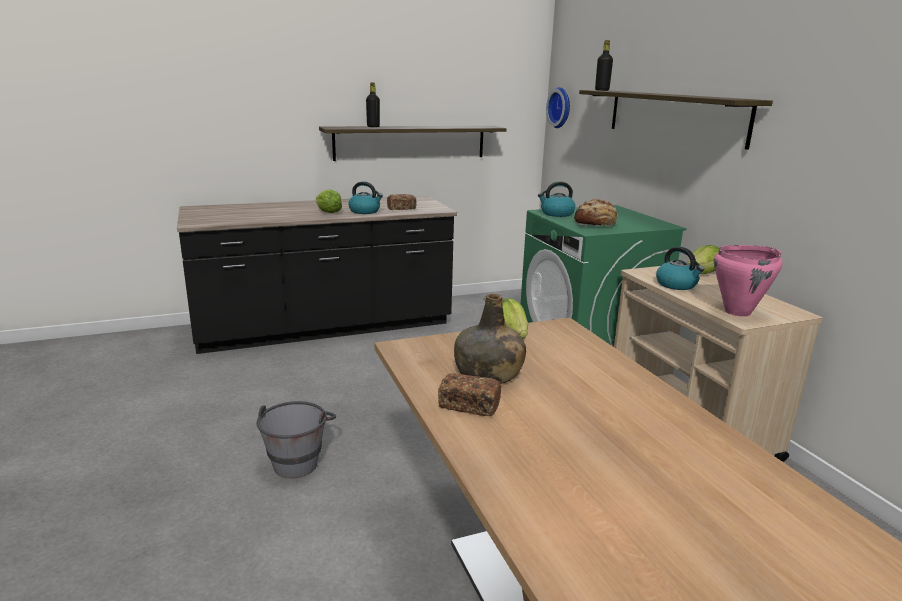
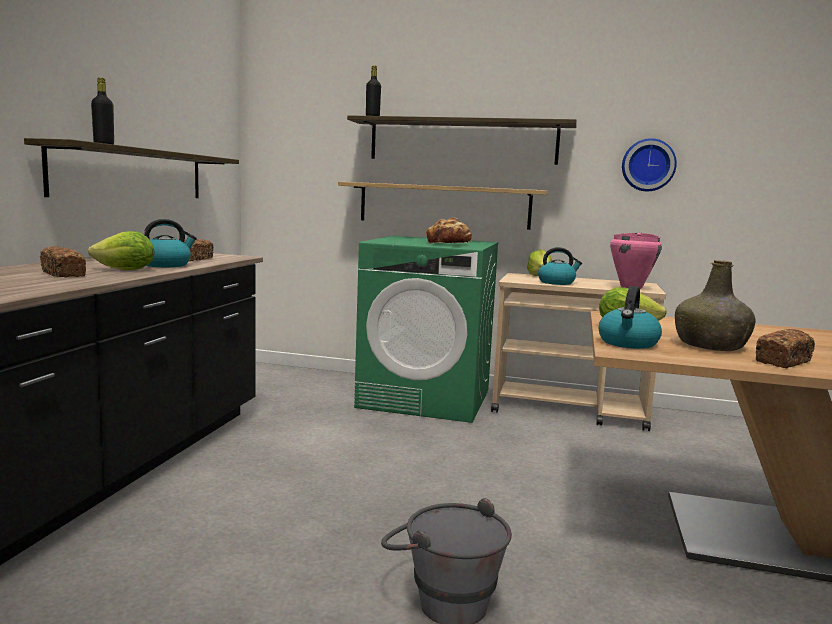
camera: 55 degrees left, 10 degrees down
(293, 211) = (63, 274): none -> bread
(556, 214) = (393, 242): kettle -> kettle (628, 343)
(561, 107) = (273, 141): wall clock -> wall clock (648, 165)
(654, 181) = (444, 205): none -> shelf

